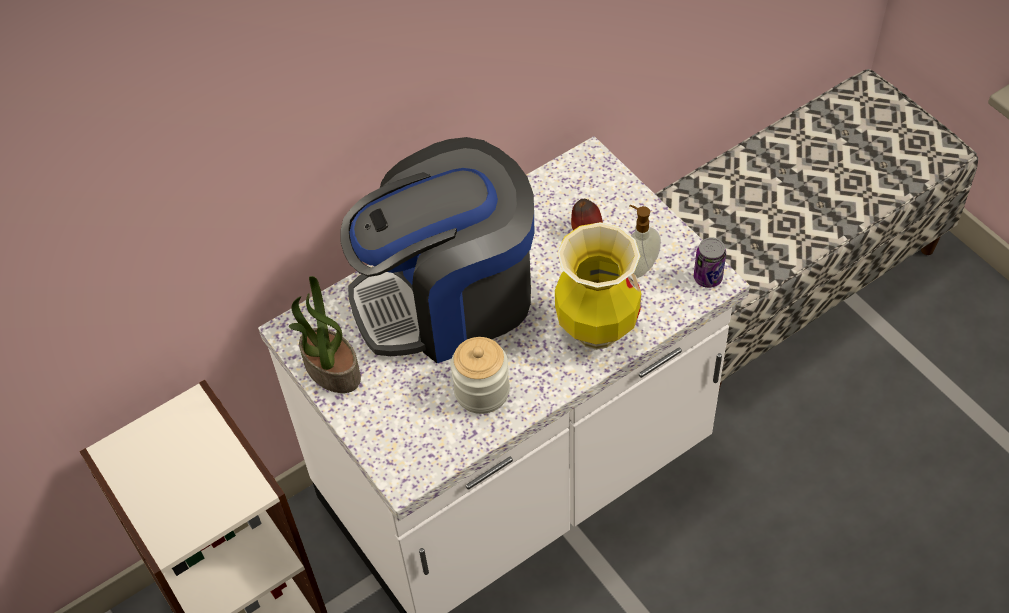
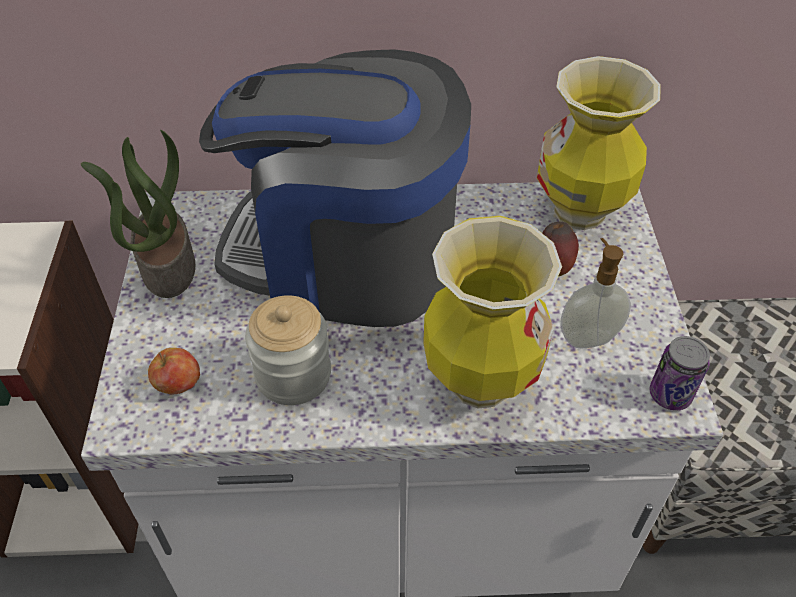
camera: 30 degrees right, 5 degrees down
(416, 438) = (178, 385): none -> apple
(575, 181) = (580, 212): none -> vase

